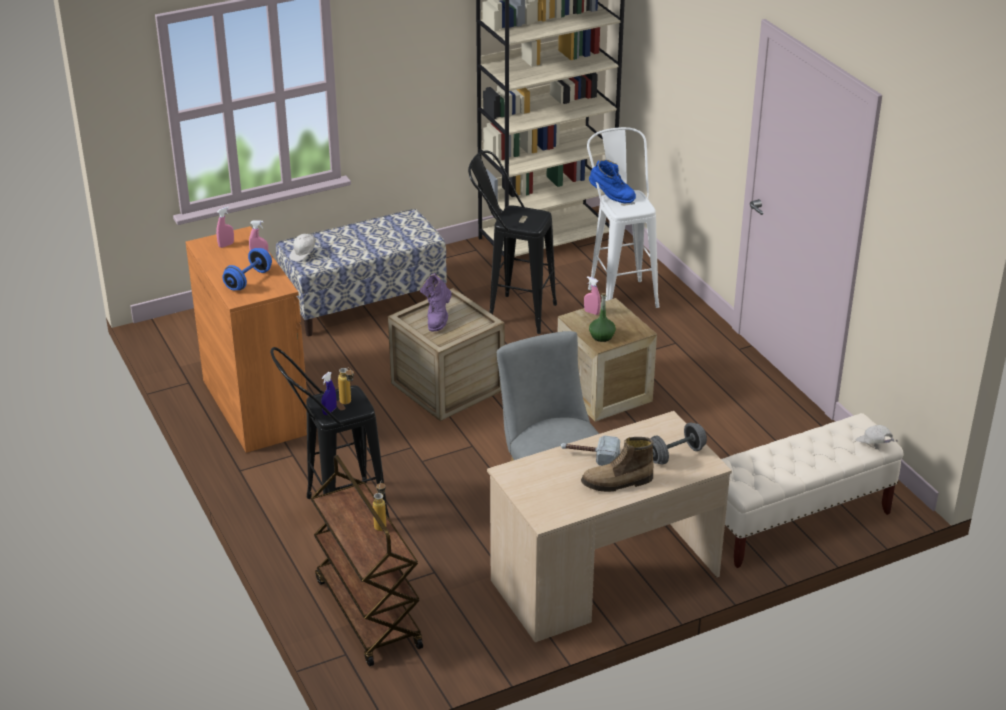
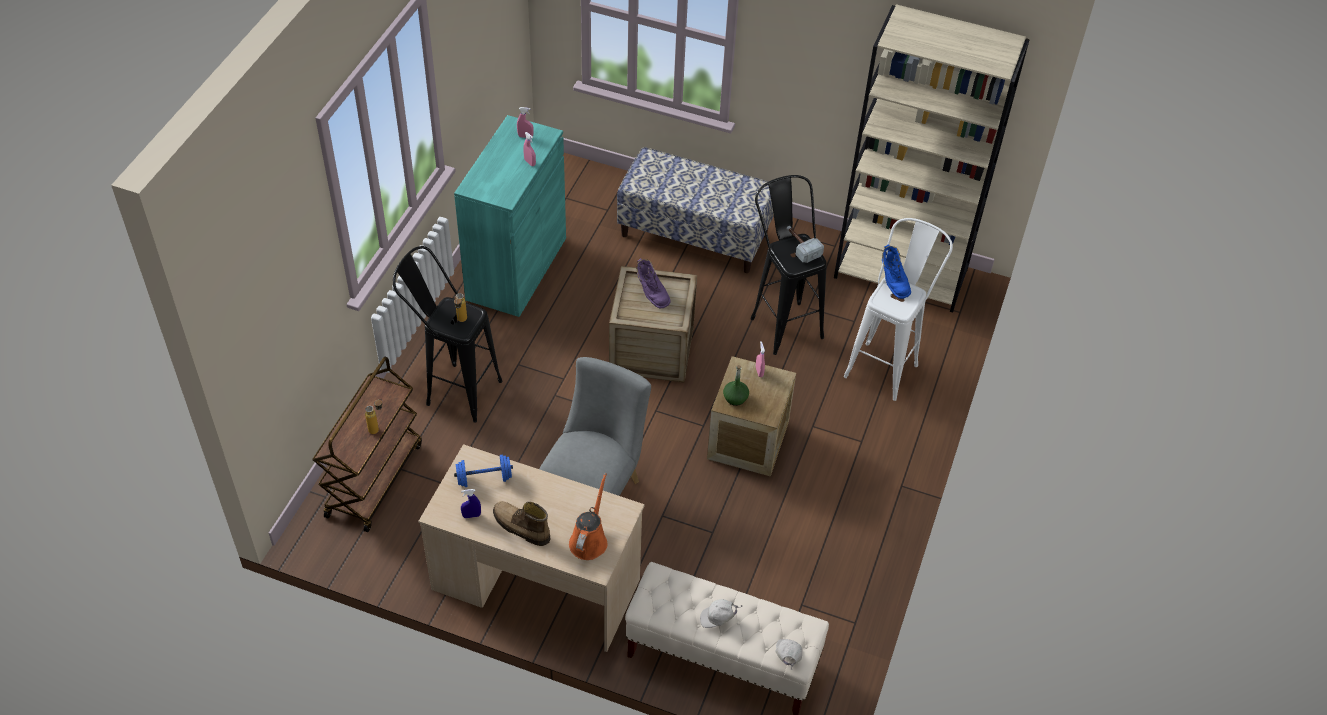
camera: 45 degrees right, 15 degrees up
(248, 280) = (497, 177): blue dumbbell -> blue dumbbell (484, 478)
(255, 407) = (516, 268): orange cabinet -> turquoise cabinet
(304, 254) = (645, 171): white cap -> white cap (718, 619)
(329, 411) = (442, 318): blue spray bottle -> blue spray bottle (471, 515)
(438, 318) = (651, 293): purple boot -> purple boot turned 90 degrees counterclockwise
(590, 456) = (536, 491): hammer -> hammer (800, 246)
(675, 455) = (589, 540): grey dumbbell -> orange watering can

